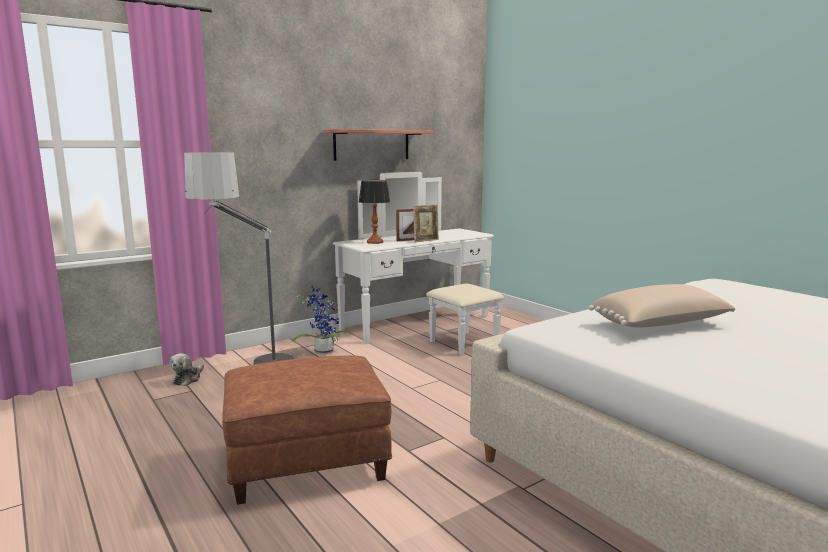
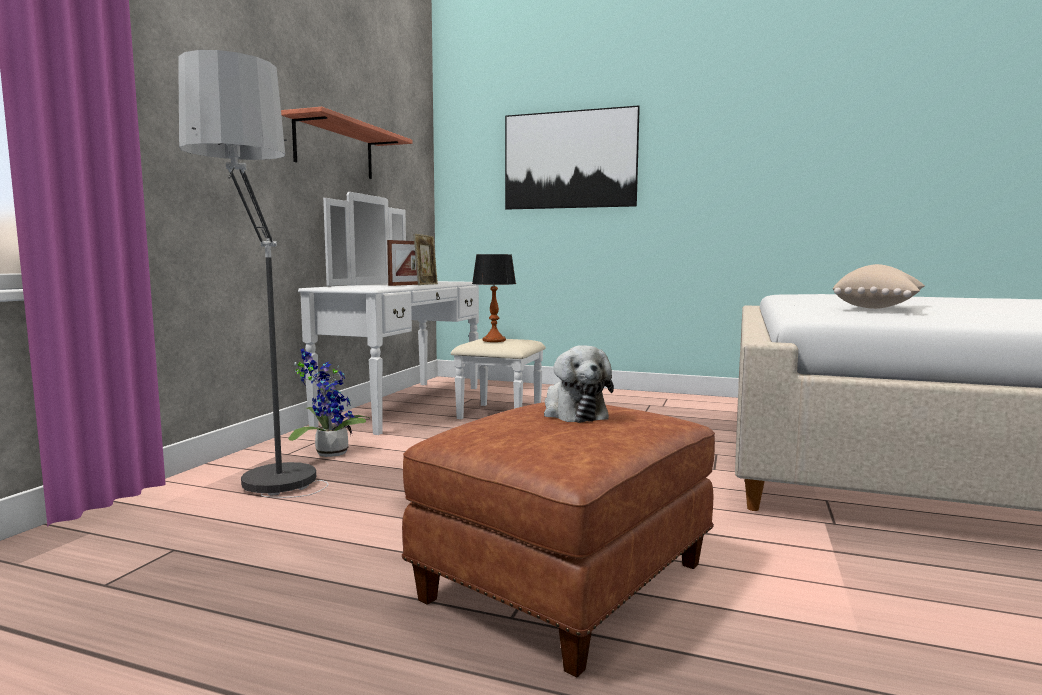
camera: 35 degrees left, 5 degrees down
(188, 379) = (134, 535): plush toy -> plush toy (573, 413)
(375, 242) = (363, 286): table lamp -> table lamp (493, 340)
(571, 135) = (569, 160): none -> picture

